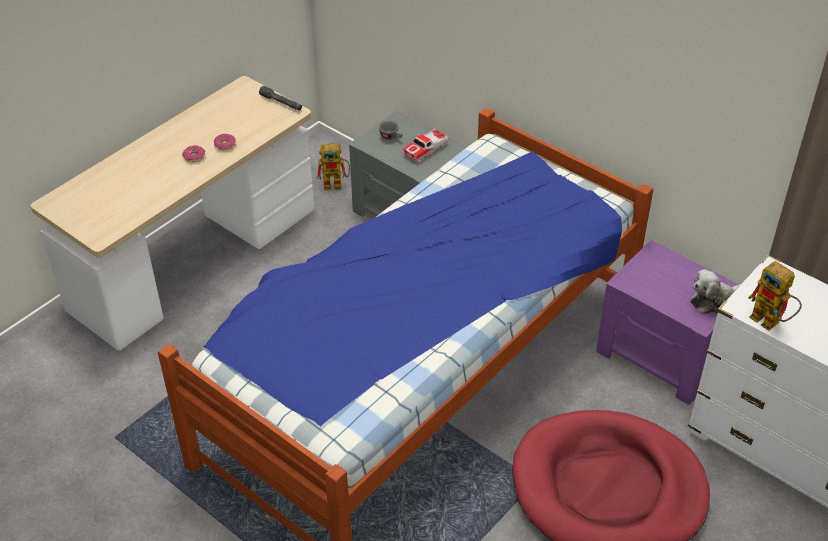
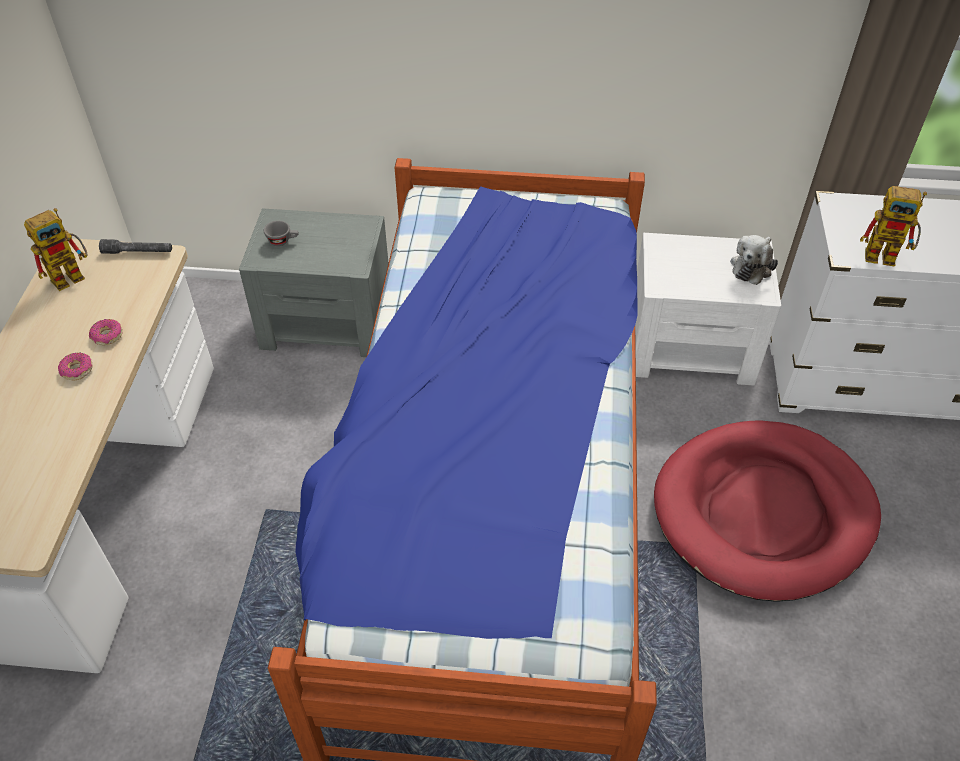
camera: 35 degrees left, 5 degrees up
(336, 184) = (215, 327): toy robot -> toy robot (73, 274)
(425, 149) = (334, 238): toy car -> none
(663, 355) = (691, 347): purple nightstand -> white nightstand

